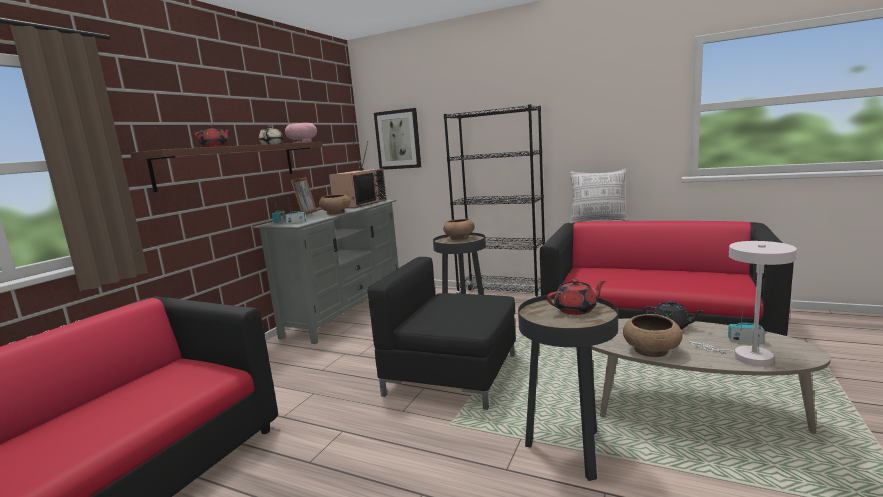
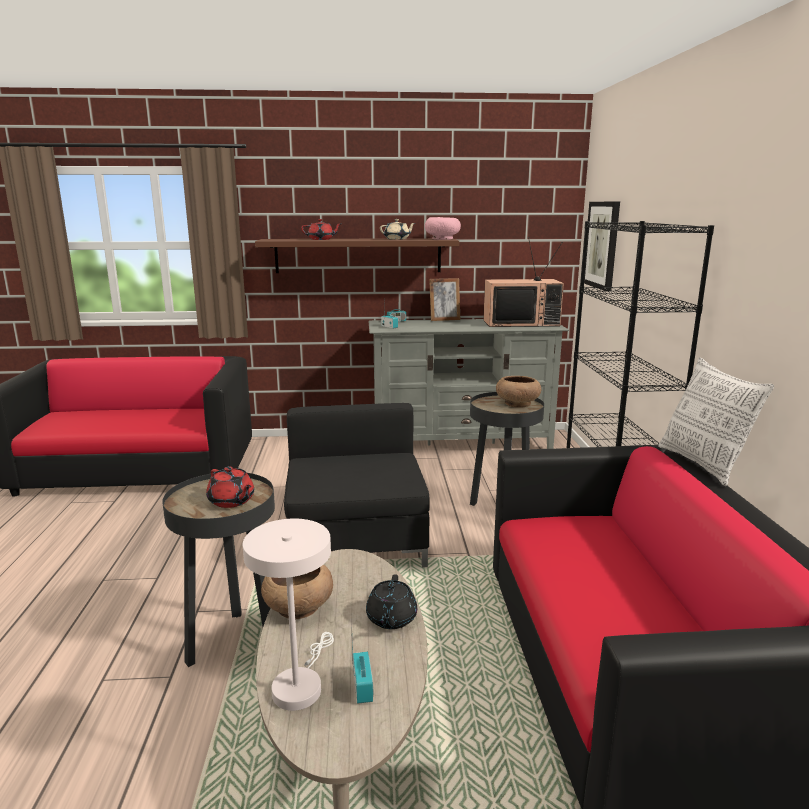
camera: 60 degrees right, 5 degrees up
(336, 213) = (449, 327): brown bowl -> none

